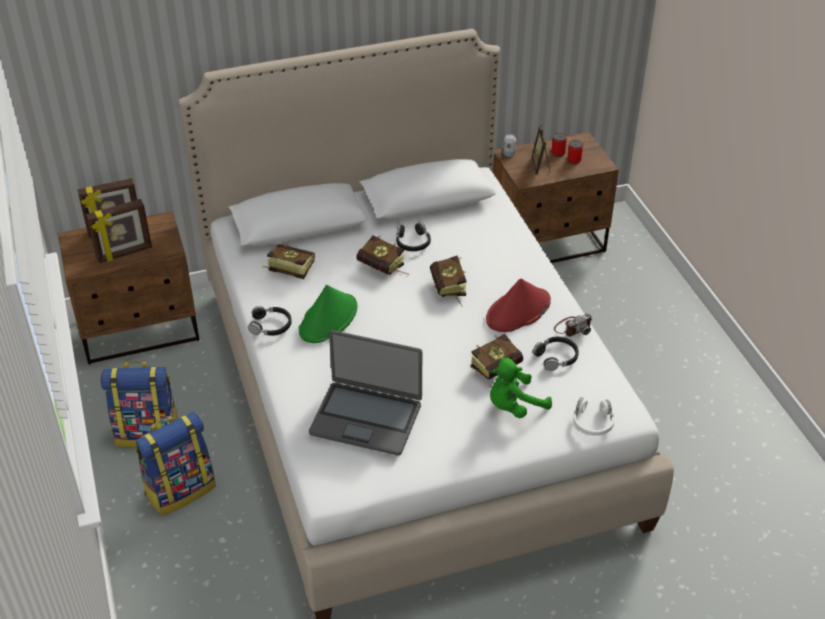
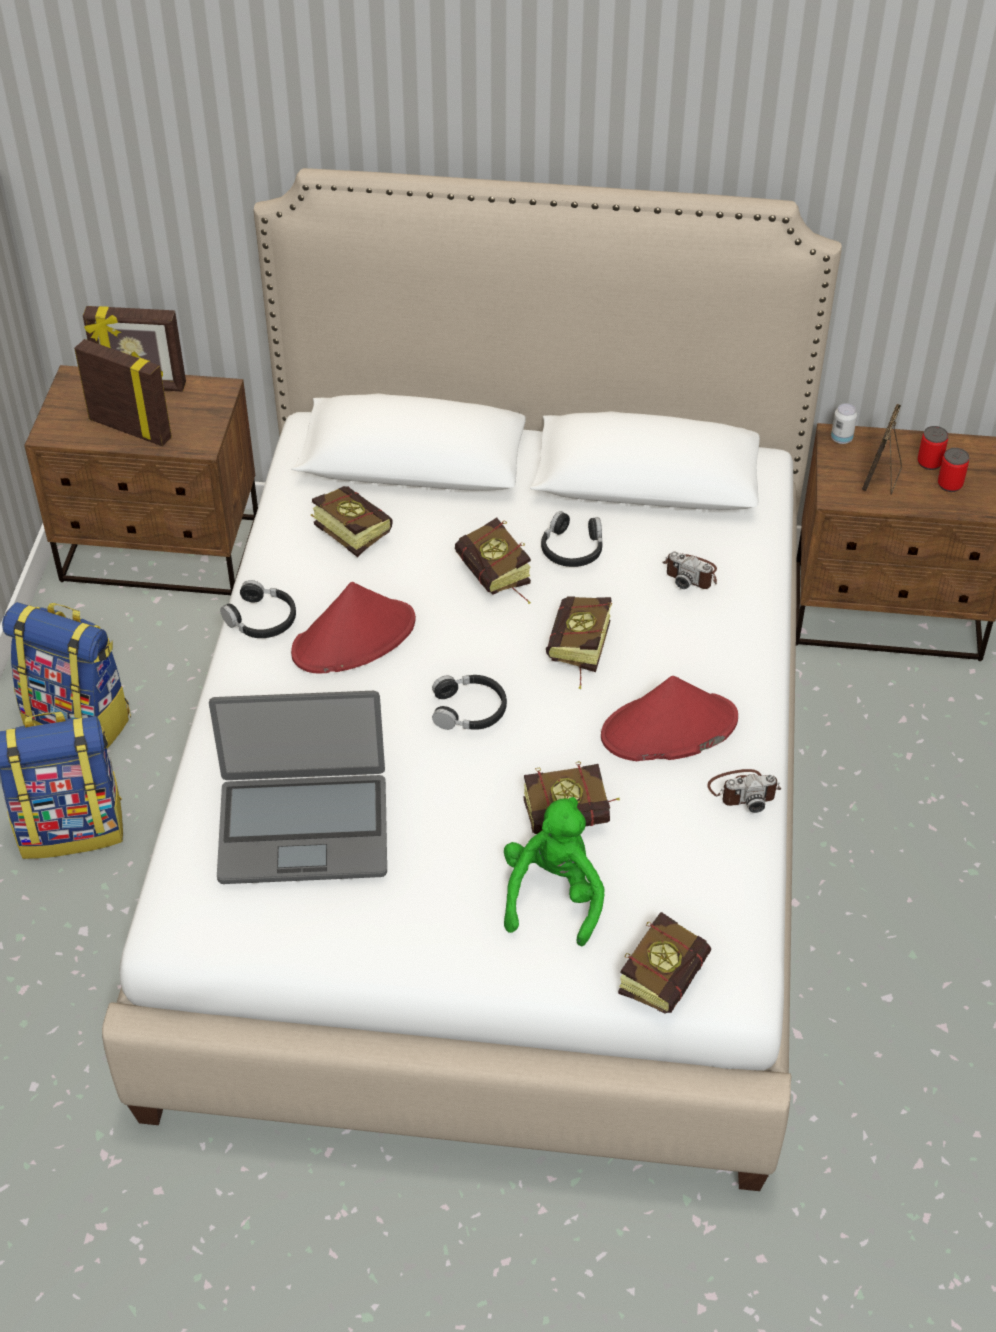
camera: 25 degrees right, 5 degrees up
(124, 253) = (131, 428): picture frame -> picture frame turned 150 degrees counterclockwise
(328, 319) = (354, 637): green hat -> red hat
(366, 418) = (303, 828): laptop -> laptop turned 45 degrees counterclockwise
(480, 236) = (691, 573): none -> camera
(514, 406) = (553, 895): green plush toy -> green plush toy turned 105 degrees clockwise
(556, 357) = (680, 834): black headphones -> black headphones (469, 710)
(592, 422) = (667, 973): white headphones -> book

